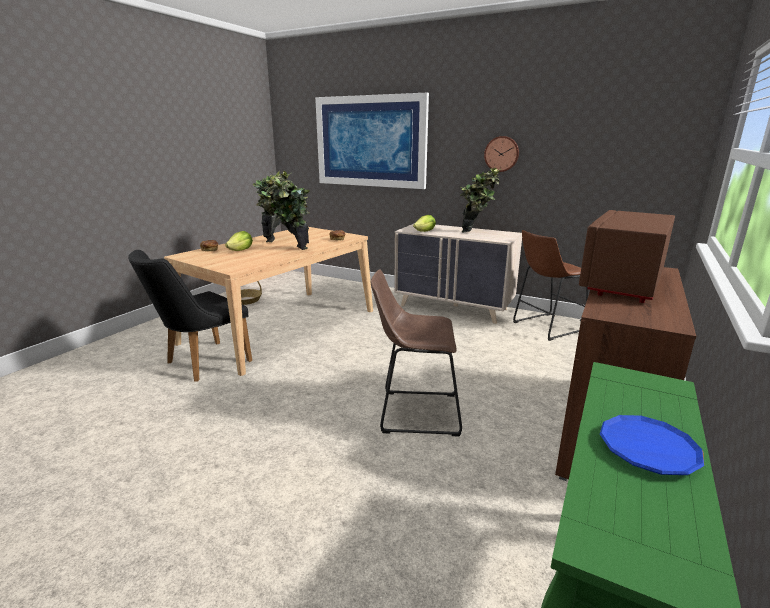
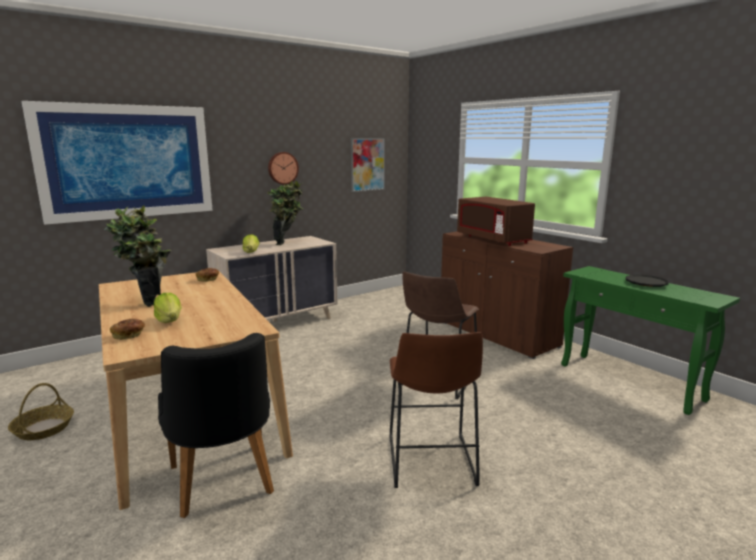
camera: 65 degrees left, 5 degrees down
(293, 251) = (224, 300): potted plant -> none
(545, 327) = (357, 307): brown stool -> brown stool (430, 464)
(627, 156) = (367, 164): none -> picture
(648, 449) = (646, 283): blue plate -> black plate

